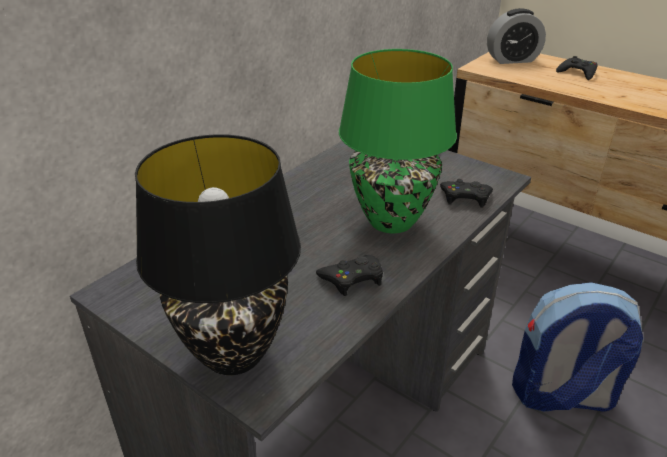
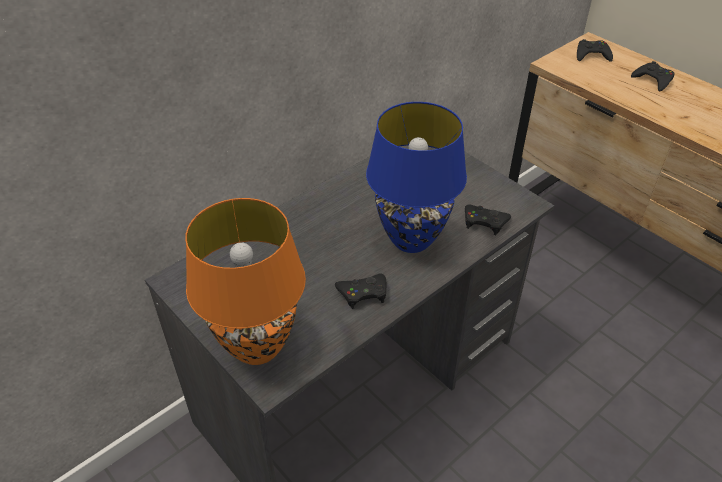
camera: 10 degrees right, 10 degrees up
(235, 353) = (258, 346): black table lamp -> orange table lamp
(391, 221) = (412, 239): green table lamp -> blue table lamp
(512, 60) = (592, 55): alarm clock -> black game controller
(561, 396) = (569, 392): backpack -> none

